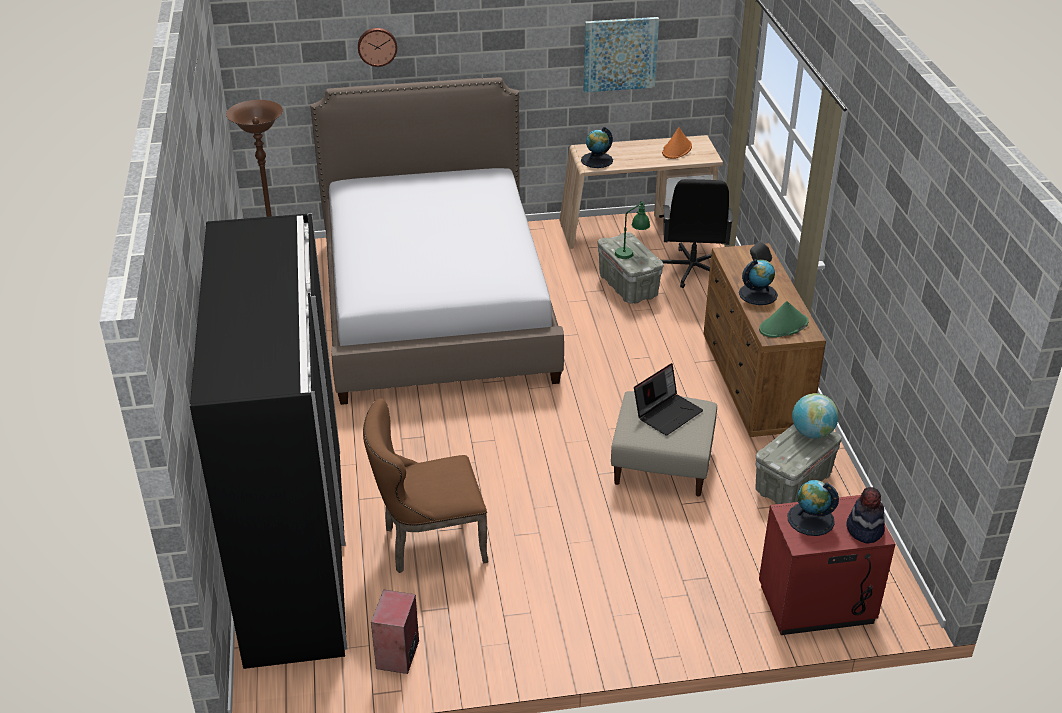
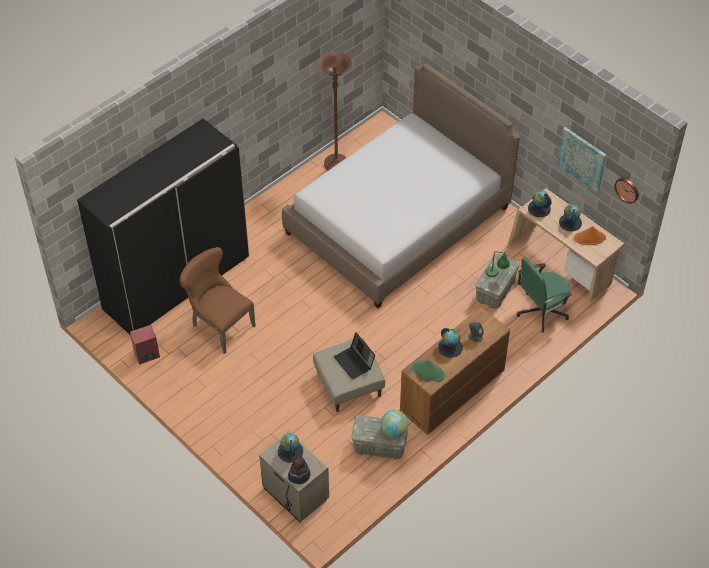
camera: 55 degrees right, 15 degrees up
(377, 46) = (457, 59): wall clock -> wall clock (627, 189)
(640, 151) = (570, 222): none -> globe
(667, 413) = (354, 362): laptop -> laptop turned 45 degrees clockwise
(691, 270) = (541, 311): black office chair -> green office chair
(816, 605) = (294, 494): red nightstand -> beige nightstand

